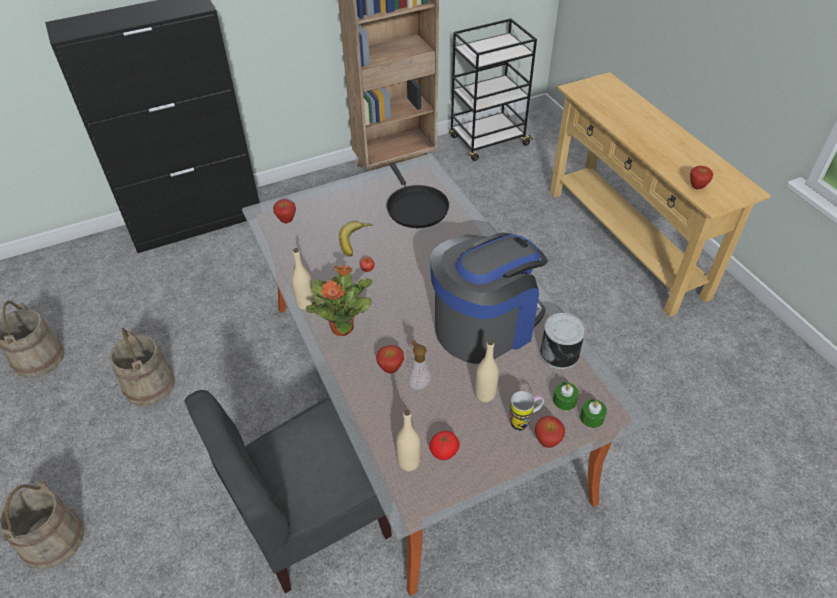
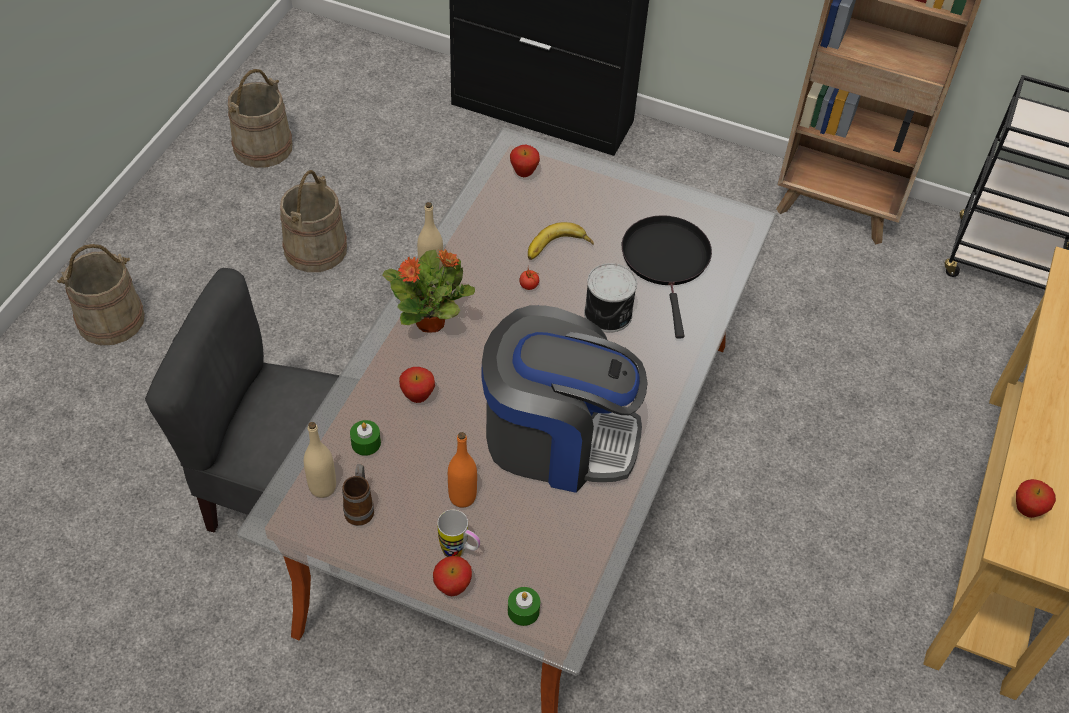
camera: 45 degrees right, 5 degrees up
(415, 207) = (666, 261): black frying pan -> black frying pan turned 150 degrees clockwise
(419, 384) = (422, 432): soap dispenser -> none
(444, 451) = (360, 507): tomato -> mug
(485, 394) = (462, 497): beige bottle -> orange bottle
(560, 353) = (586, 530): can -> can (609, 314)
(564, 400) = (522, 572): green candle -> green candle (366, 443)

